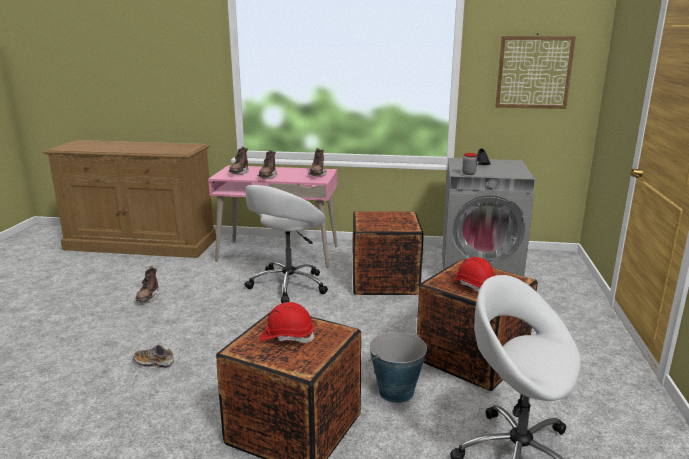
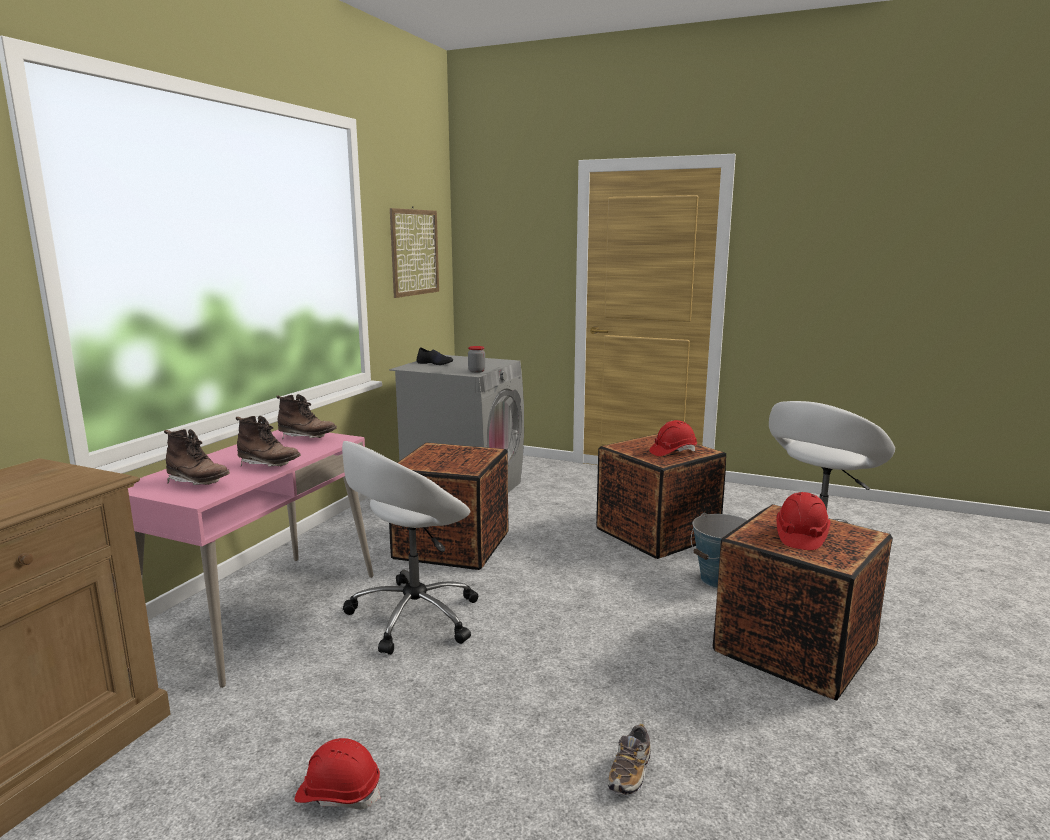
camera: 75 degrees left, 5 degrees down
(148, 298) = (338, 793): brown boot -> red hard hat
(287, 286) = (411, 617): white office chair -> white office chair turned 90 degrees clockwise

